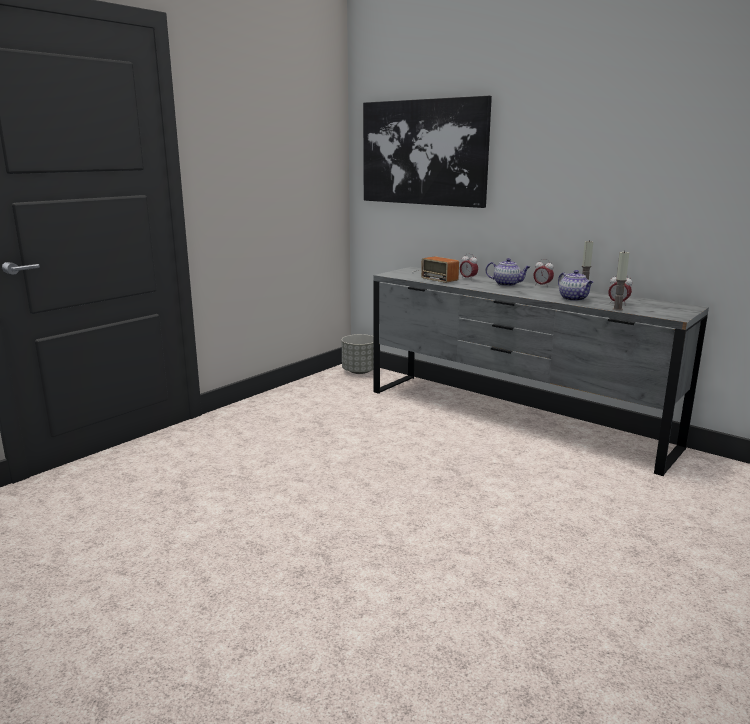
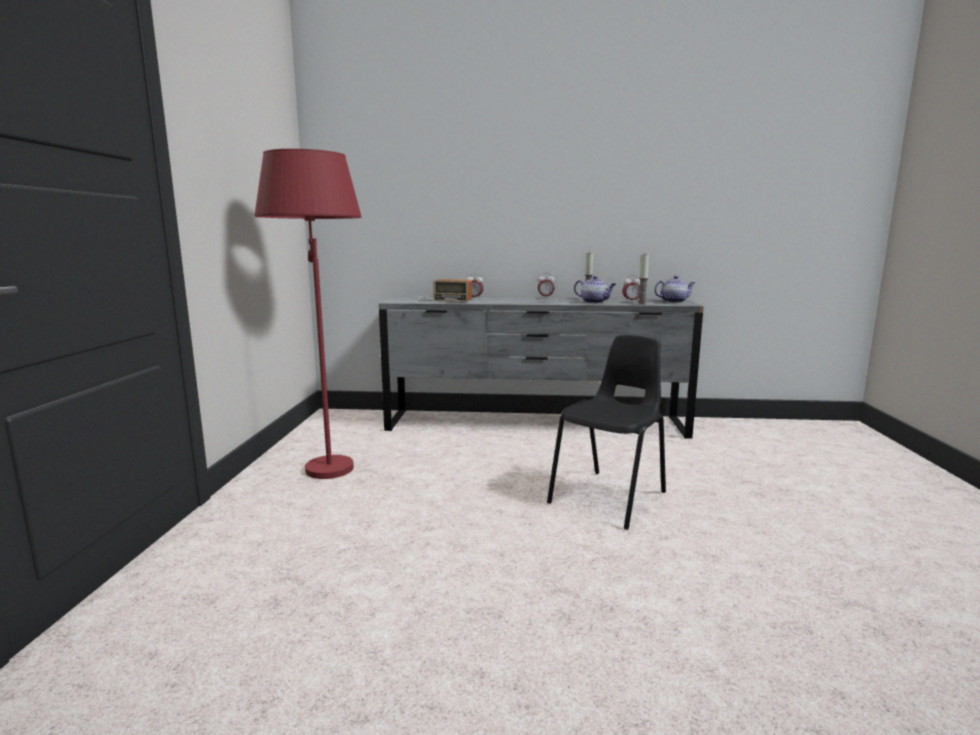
camera: 35 degrees left, 5 degrees down
(301, 406) = (326, 460): none -> red floor lamp
(359, 371) = (343, 416): grey planter -> none
(423, 152) = (401, 179): picture -> none
(473, 504) = (610, 497): none -> black chair
(507, 284) = (517, 299): teapot -> teapot (674, 301)

